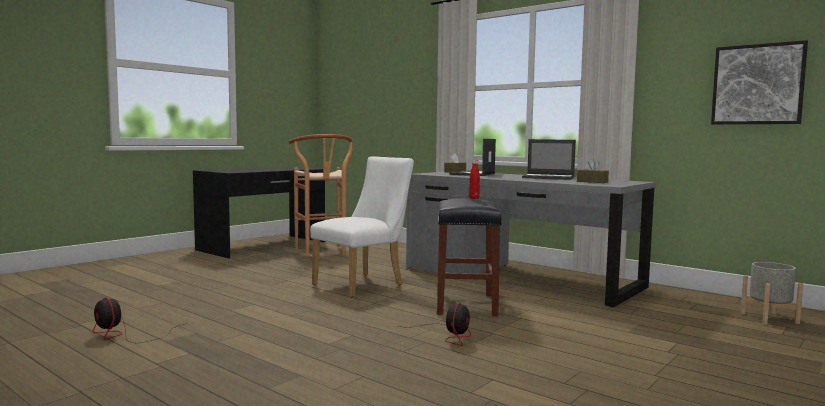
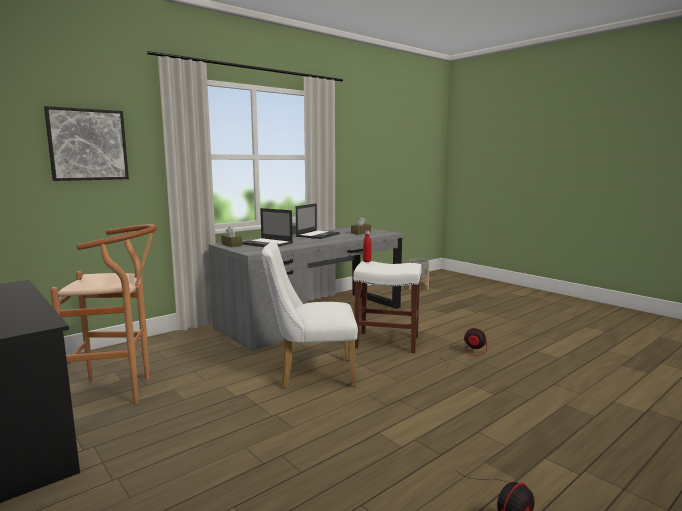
camera: 80 degrees left, 5 degrees up
(364, 284) = (310, 374): white chair -> white chair turned 60 degrees counterclockwise
(465, 303) = (386, 342): black stool -> white stool
(757, 84) = (381, 164): picture -> picture (88, 145)

